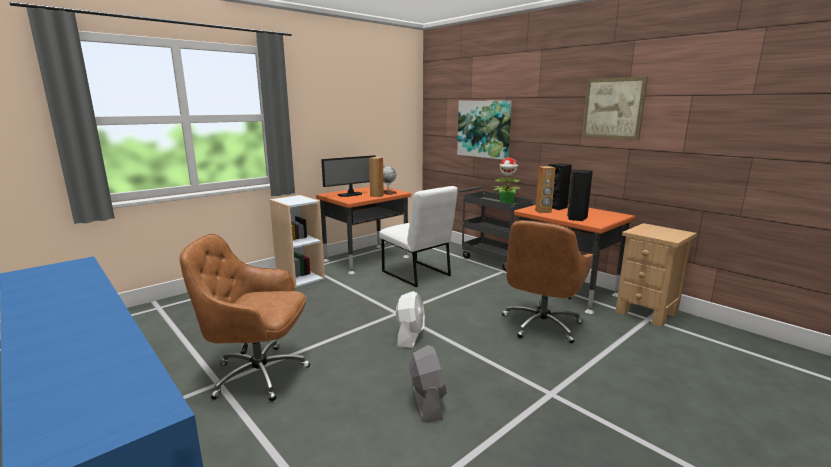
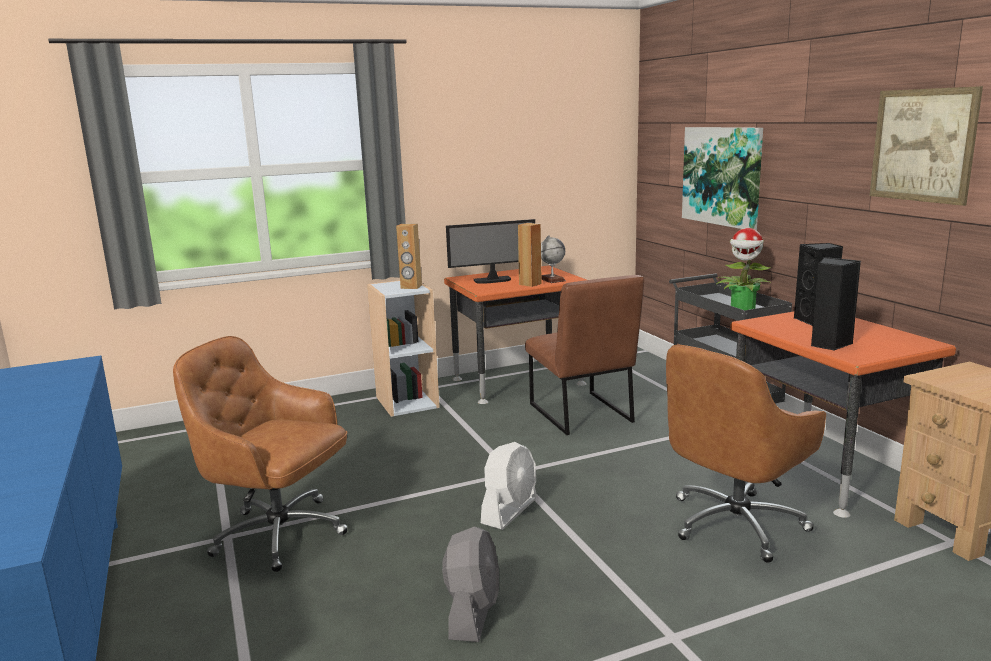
camera: 20 degrees right, 0 degrees up
(417, 274) = (581, 414): white chair -> brown chair
(543, 211) = (780, 327): brown speaker -> brown speaker (411, 287)

